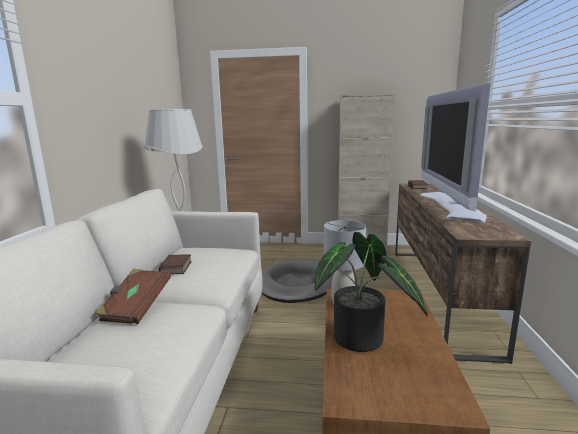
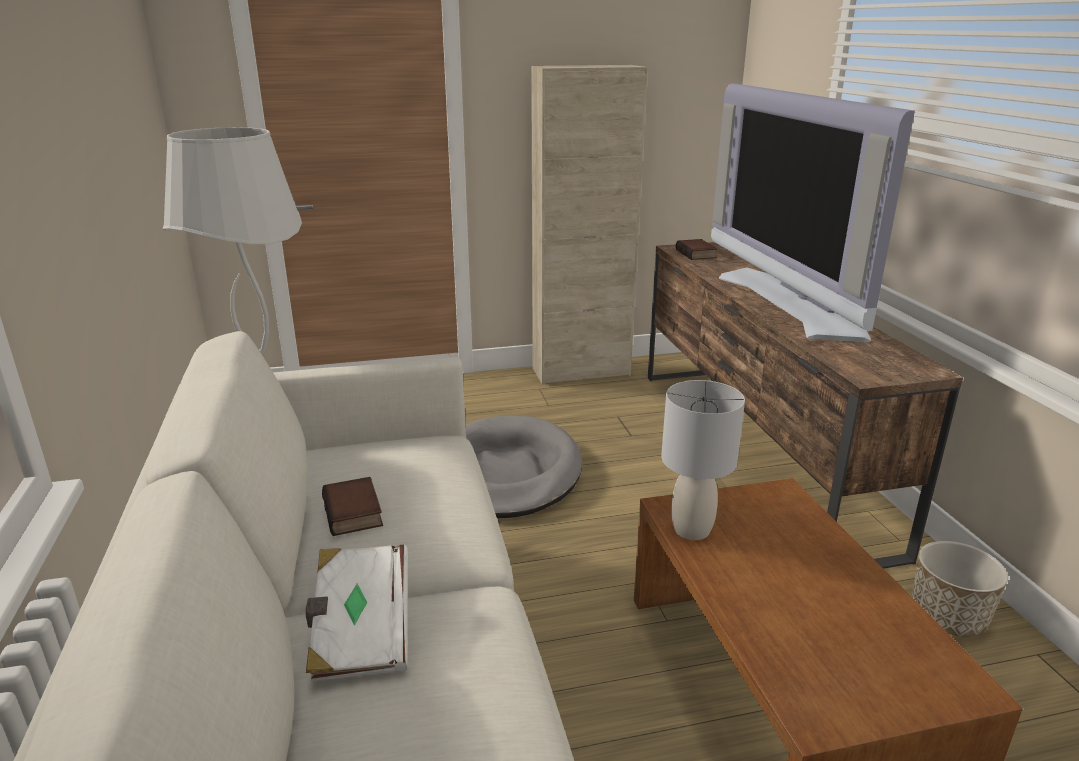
camera: 20 degrees left, 10 degrees up
(136, 308) = (360, 632): brown book -> white book
(361, 342) = (769, 601): potted plant -> none
(519, 396) = (947, 617): none -> planter

